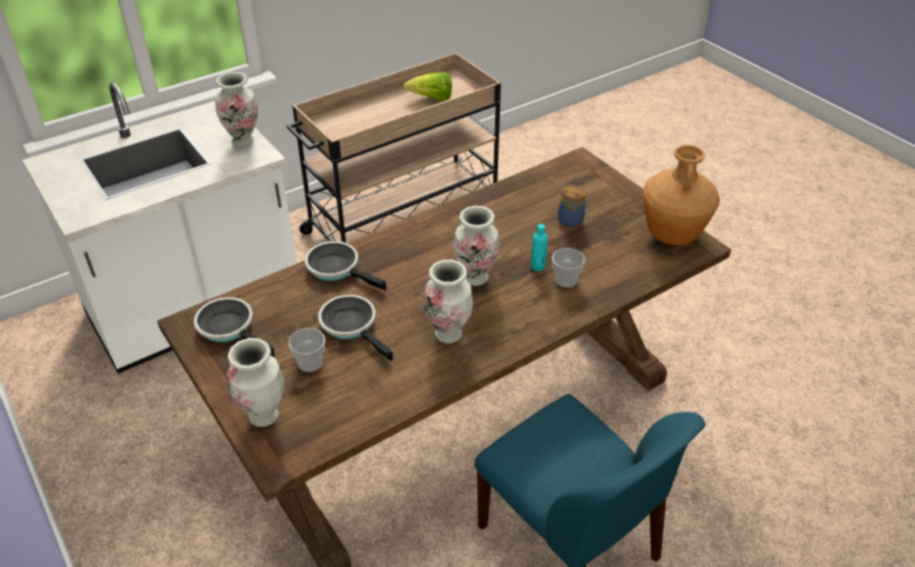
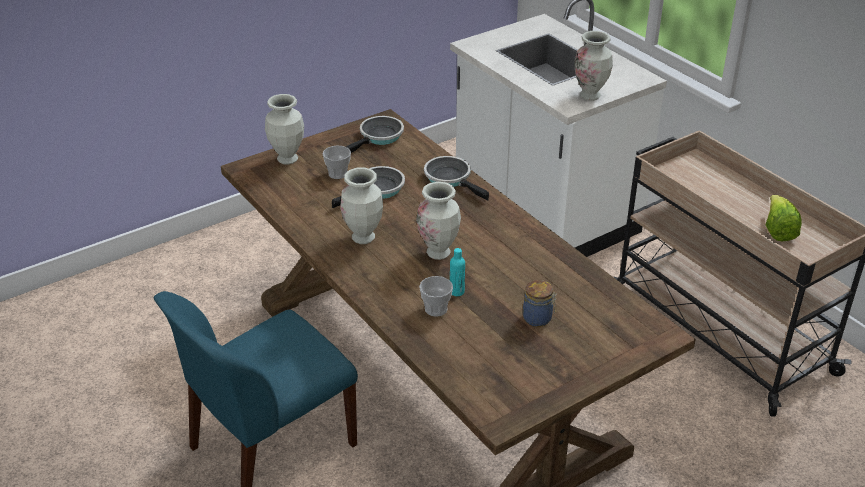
camera: 90 degrees right, 5 degrees down
(337, 268) = (450, 179): frying pan -> frying pan turned 75 degrees counterclockwise
(672, 236) = (515, 396): brown vase -> none

